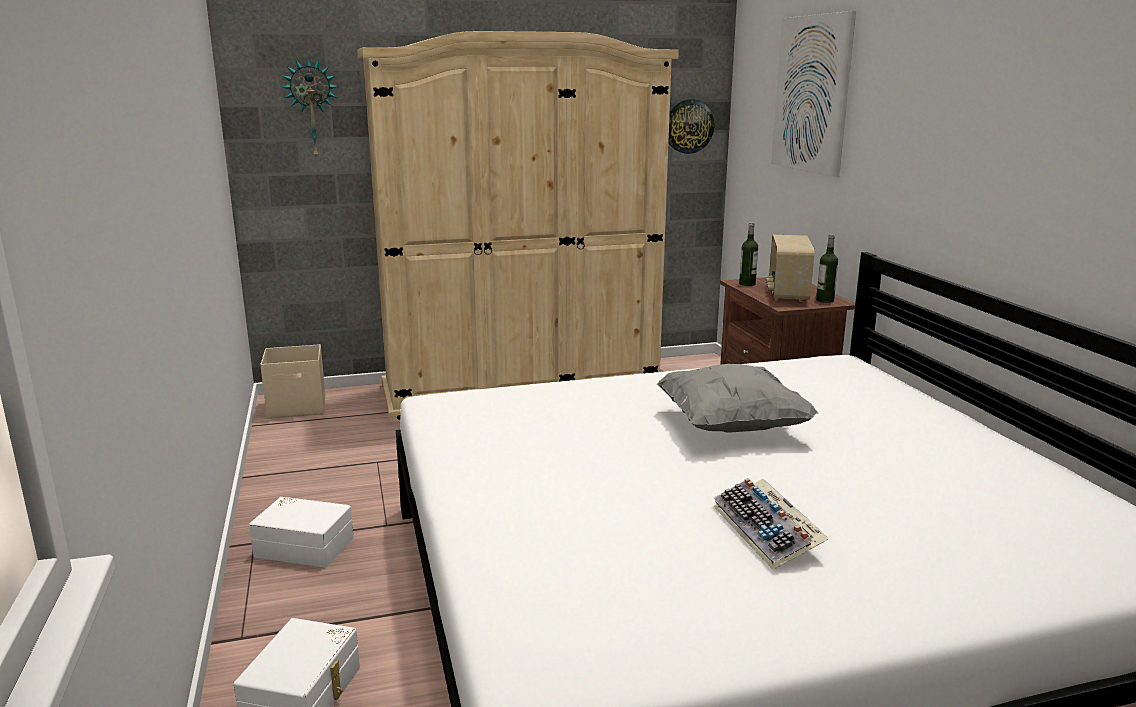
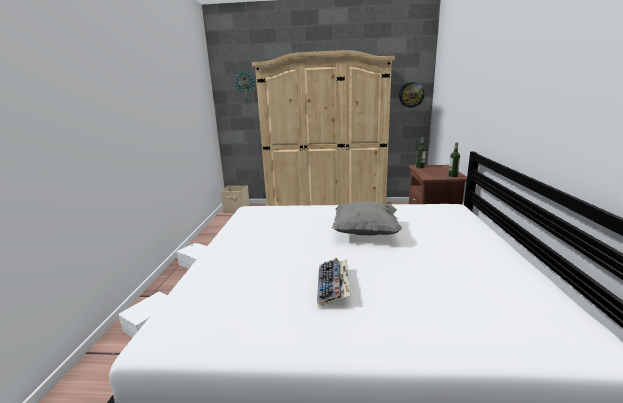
camera: 20 degrees right, 0 degrees up
(786, 294) = (435, 172): radio -> none
(811, 94) = (459, 73): picture -> none

